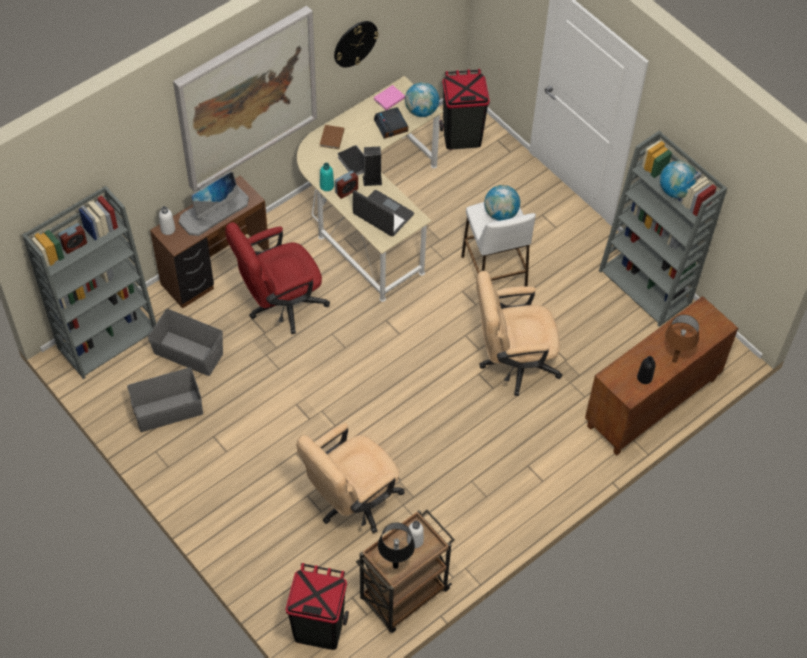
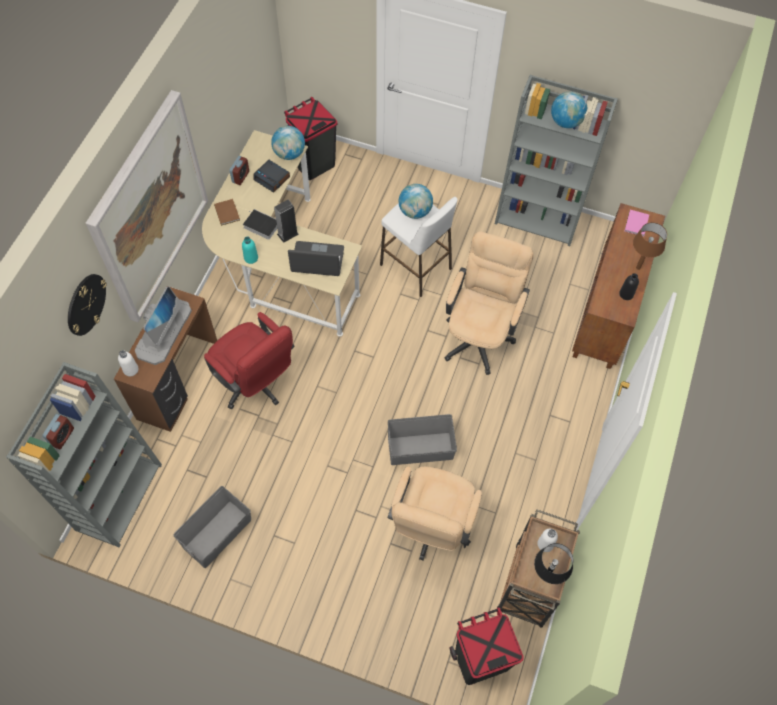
camera: 30 degrees left, 5 degrees up
(188, 353) = (202, 470): grey storage box -> grey storage box (420, 448)
(280, 305) = (256, 383): red office chair -> red office chair turned 75 degrees counterclockwise
(346, 191) = (271, 254): alarm clock -> alarm clock (240, 177)
(355, 43) = (214, 114): wall clock -> wall clock (86, 304)
(388, 99) = (253, 156): pink book -> pink book (635, 224)
(512, 363) = (480, 334): beige office chair -> beige office chair turned 150 degrees clockwise

